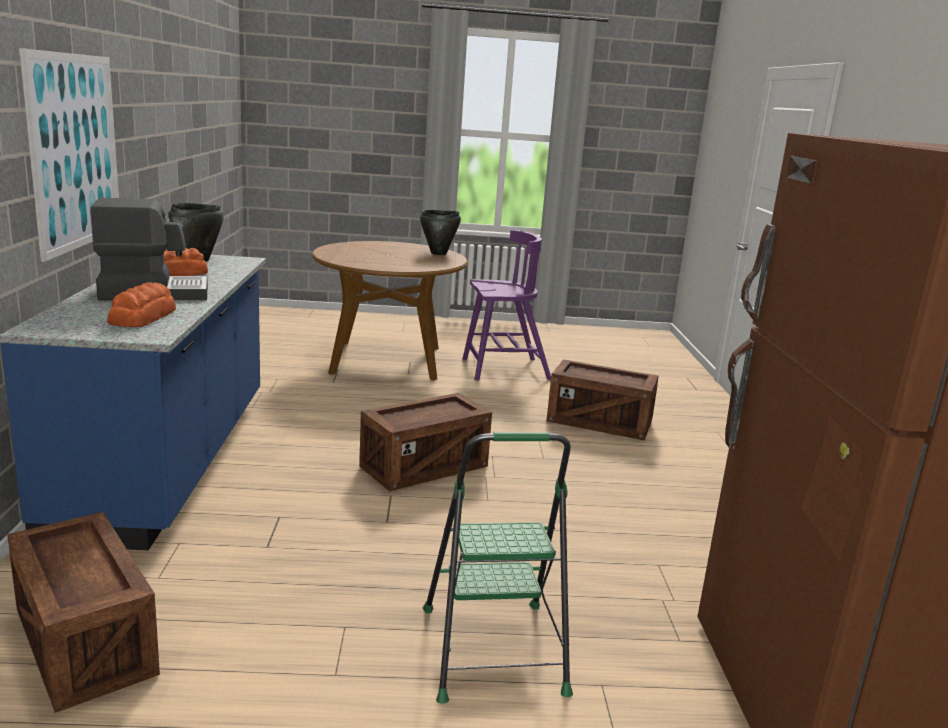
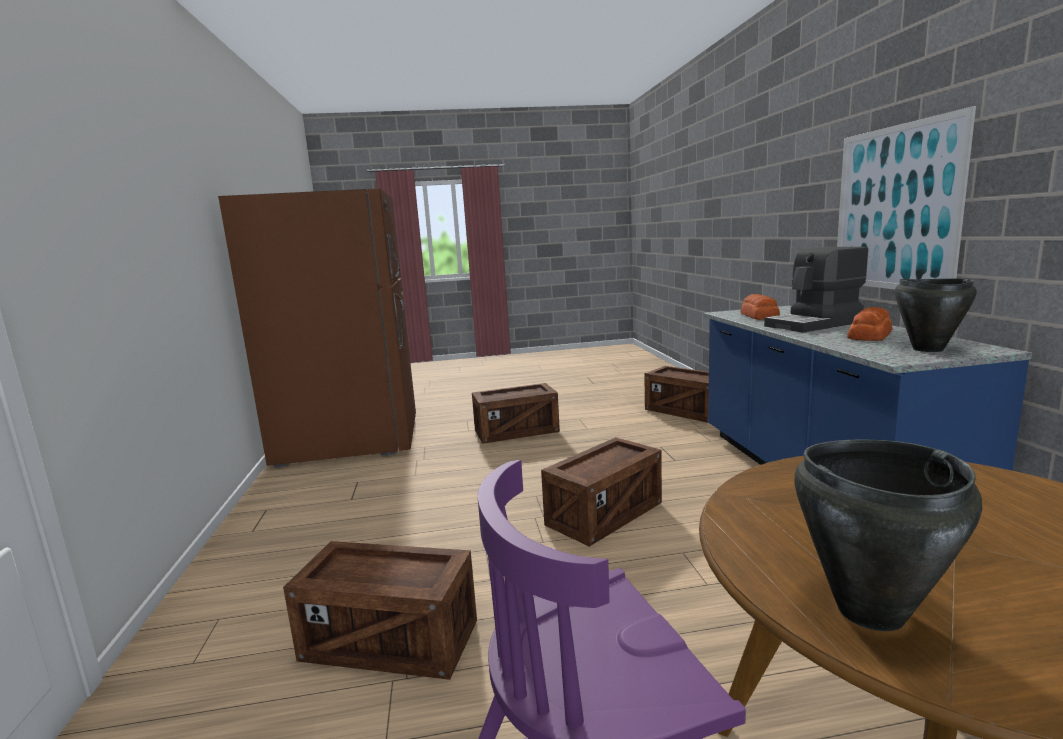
camera: 175 degrees right, 5 degrees down
(493, 651) = (516, 431): green step ladder -> crate

